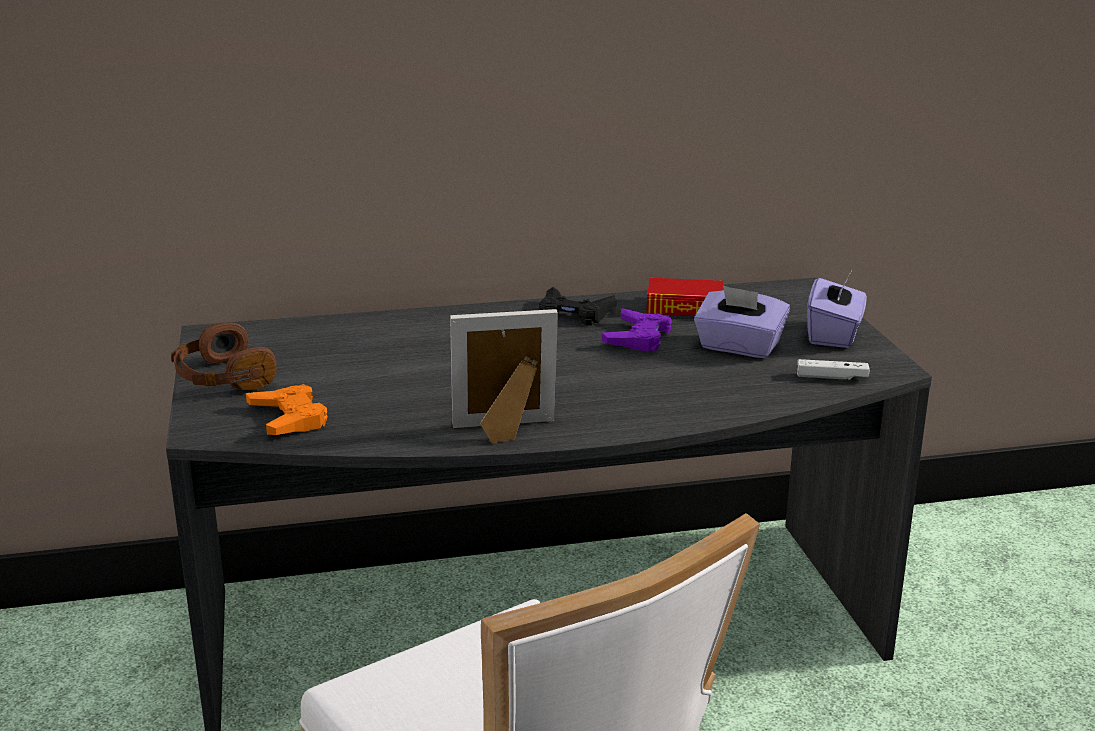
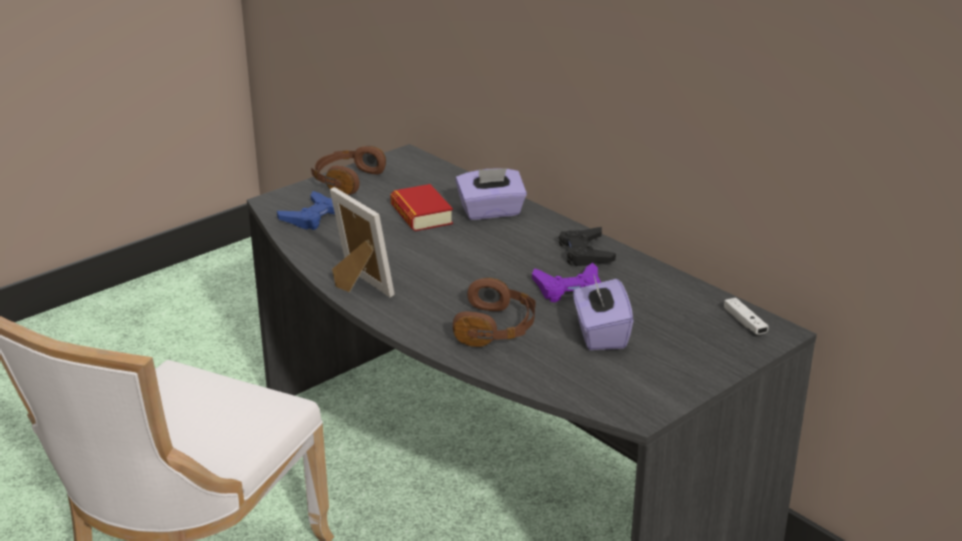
camera: 60 degrees right, 5 degrees up
(289, 418) = (312, 217): orange game controller -> blue game controller
(681, 386) = (496, 328): none -> brown headphones
(684, 307) = (657, 291): book -> book (421, 215)
(832, 377) = (586, 388): white game controller -> white game controller (744, 323)
(834, 335) = (682, 371): purple tissue box -> purple tissue box (491, 212)

